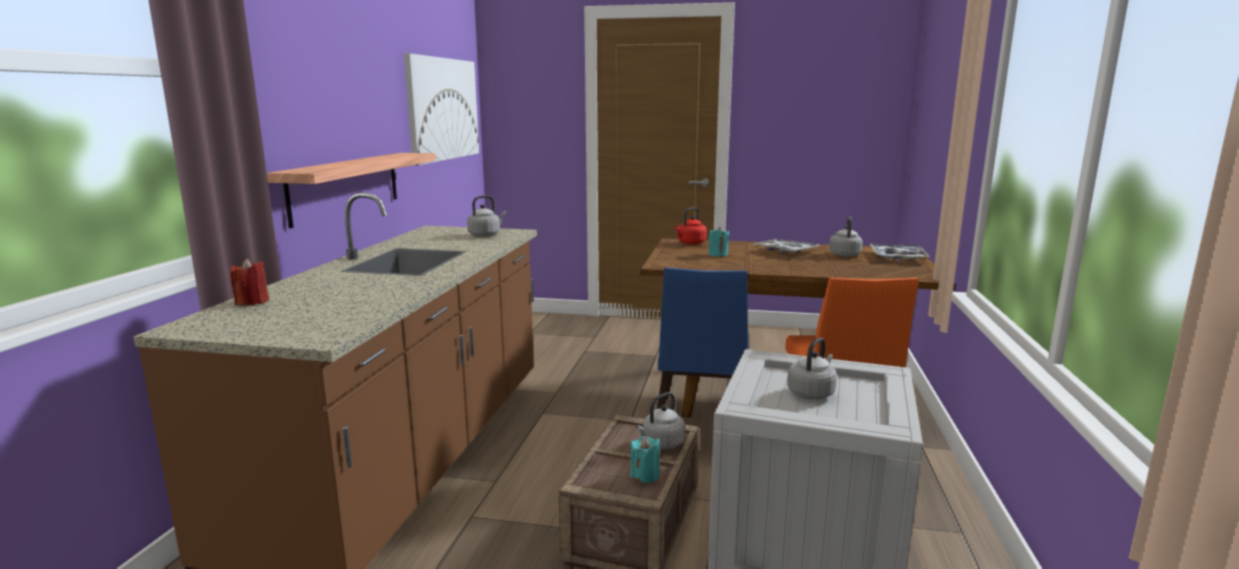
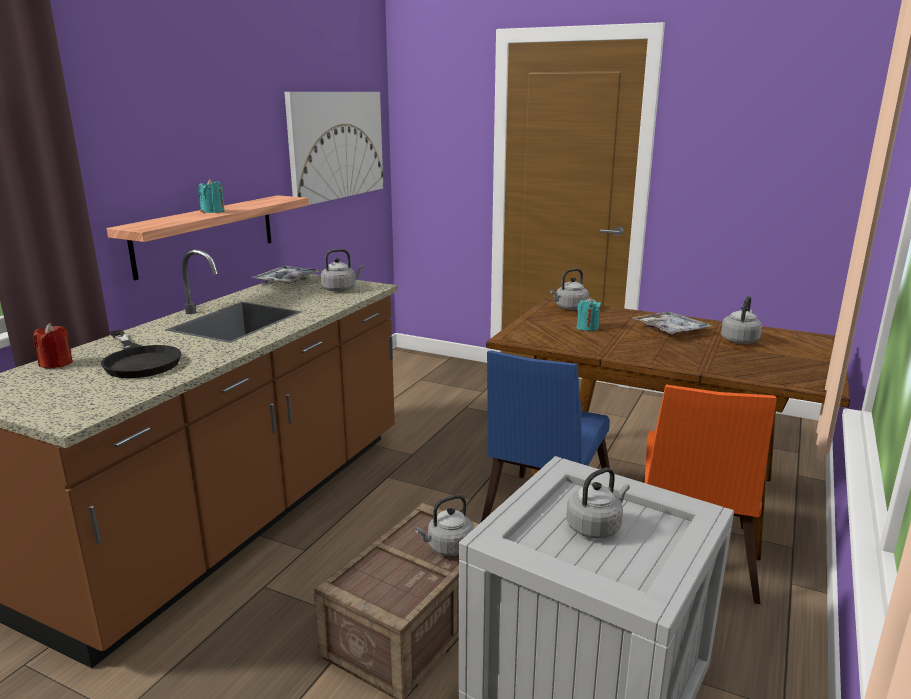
camera: 15 degrees right, 5 degrees up
(341, 293) = (139, 360): none -> black frying pan
(644, 475) = (408, 585): turquoise candle -> turquoise candle (213, 211)
(690, 243) = (569, 308): red kettle -> grey kettle
(897, 257) = (804, 350): tray -> tray (287, 281)

